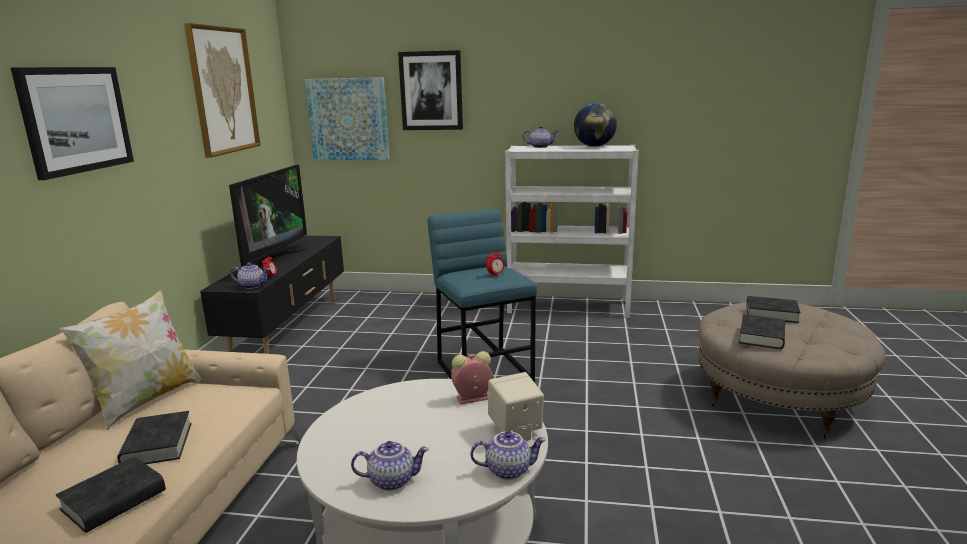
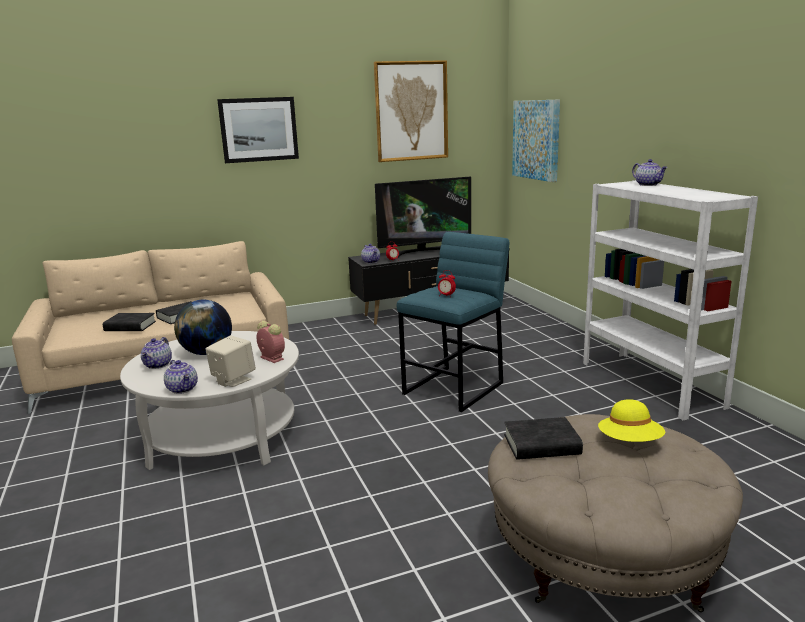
camera: 60 degrees right, 0 degrees up
(146, 400) = (223, 299): pillow -> none
(392, 480) = (158, 365): teapot -> teapot turned 45 degrees clockwise
(431, 91) = (589, 114): picture -> none
(594, 146) = (699, 191): globe -> globe (207, 353)
(771, 313) = (630, 442): black book -> yellow hat

